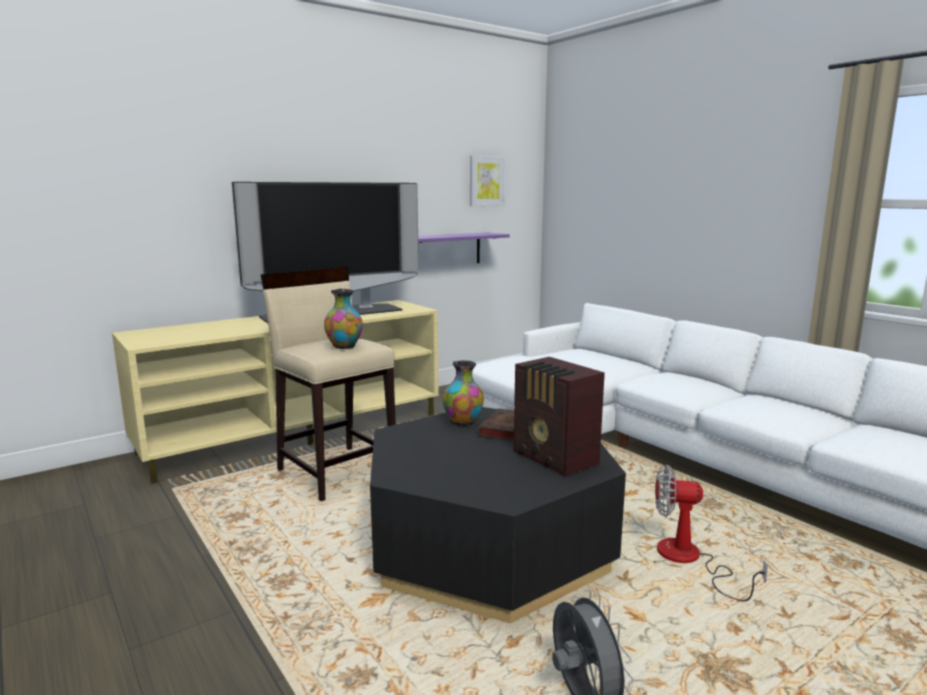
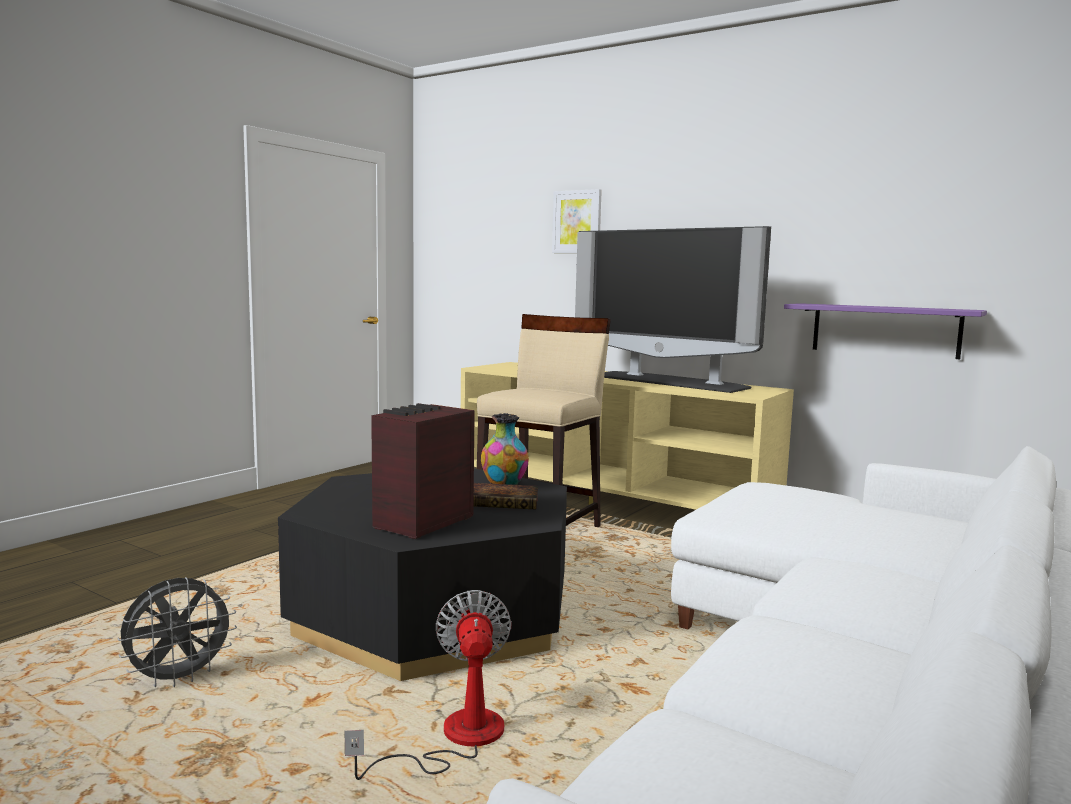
camera: 70 degrees right, 5 degrees down
(344, 347) = (531, 393): vase -> none
(486, 181) = (992, 224): picture -> picture (577, 222)

